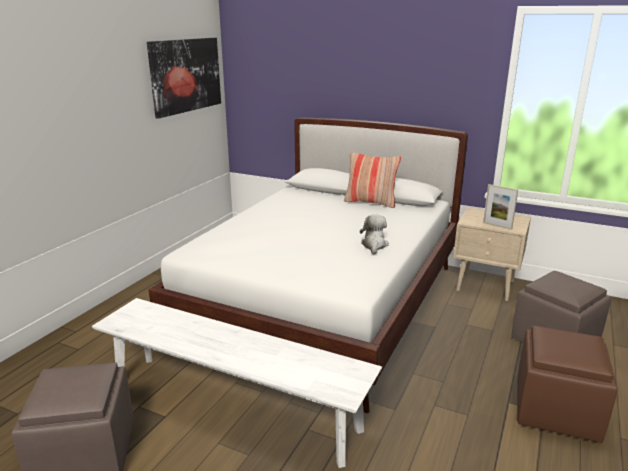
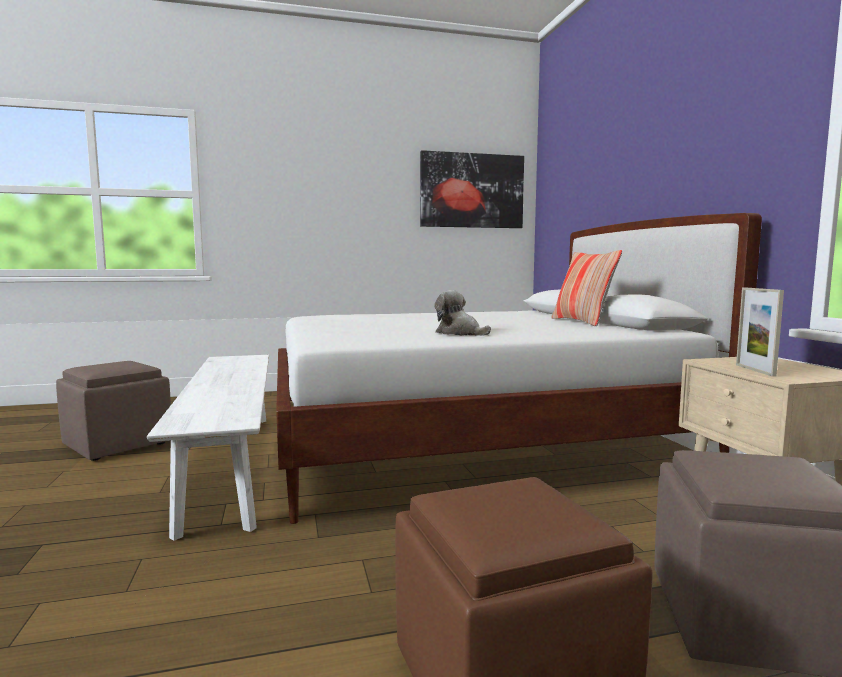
camera: 50 degrees right, 15 degrees down
(374, 245) = (460, 333): plush toy -> plush toy turned 105 degrees counterclockwise

